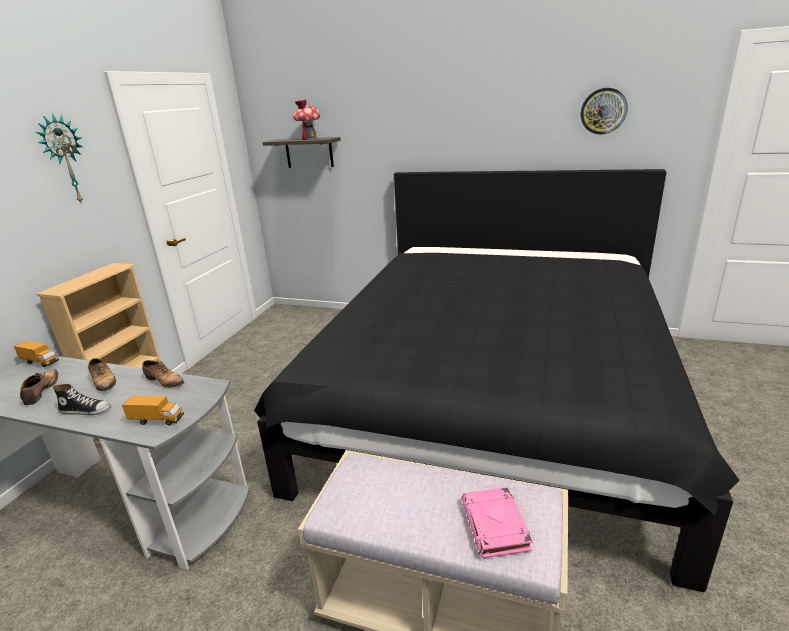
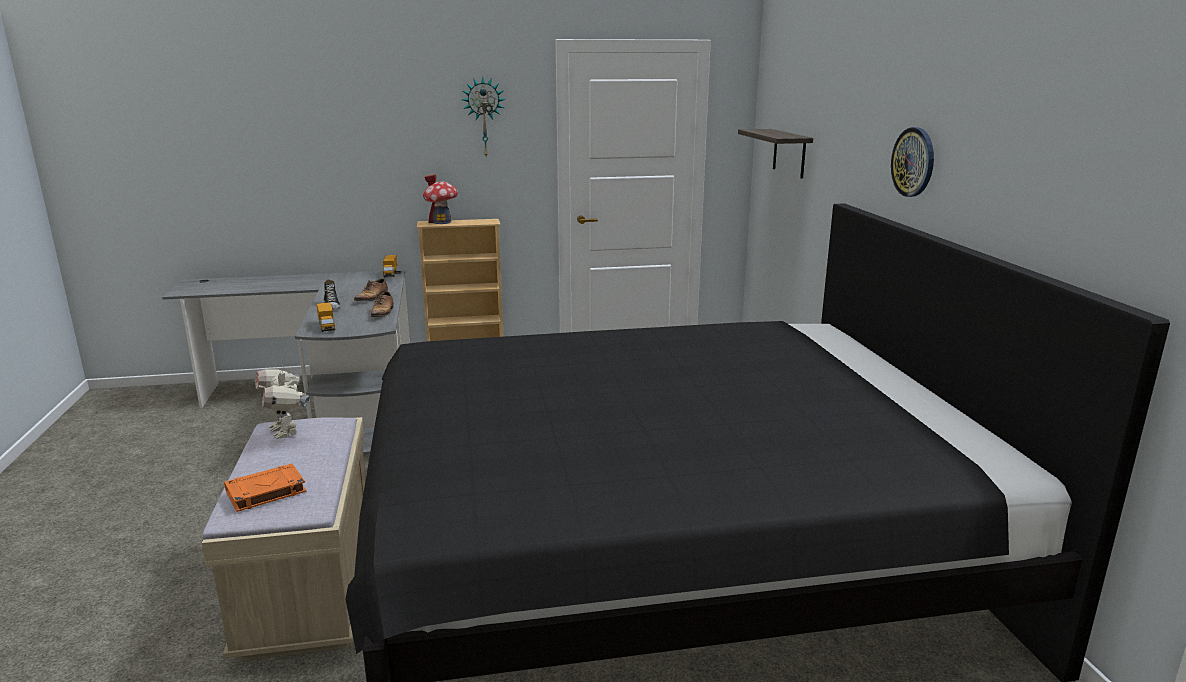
camera: 60 degrees right, 5 degrees down
(41, 391) = (352, 288): shoe -> none
(309, 139) = (778, 134): toy house -> toy house (442, 222)
(357, 500) = (286, 431): none -> toy robot
(495, 526) = (265, 492): pink book -> orange book
(603, 111) = (1089, 162): wall clock -> wall clock (913, 162)

